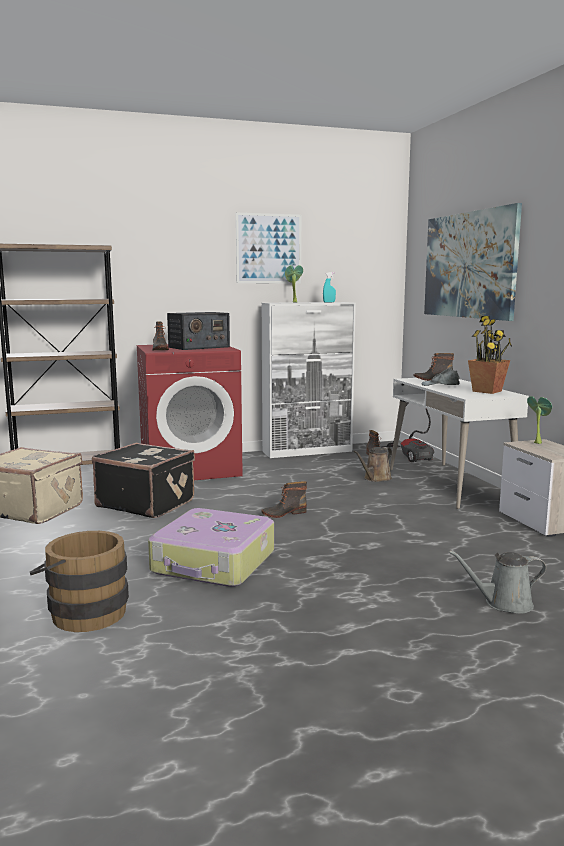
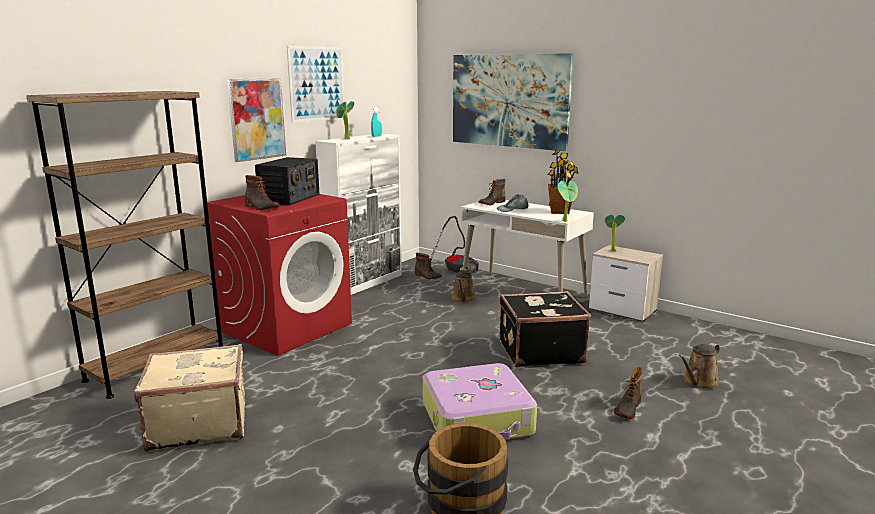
camera: 35 degrees left, 5 degrees up
(146, 503) = (312, 378): black suitcase -> black suitcase (539, 351)
(198, 277) = (257, 119): none -> picture
(283, 513) = (450, 353): boot -> boot (627, 408)
(469, 397) = (566, 221): none -> potted plant
(503, 603) = (699, 382): grey watering can -> brown watering can

